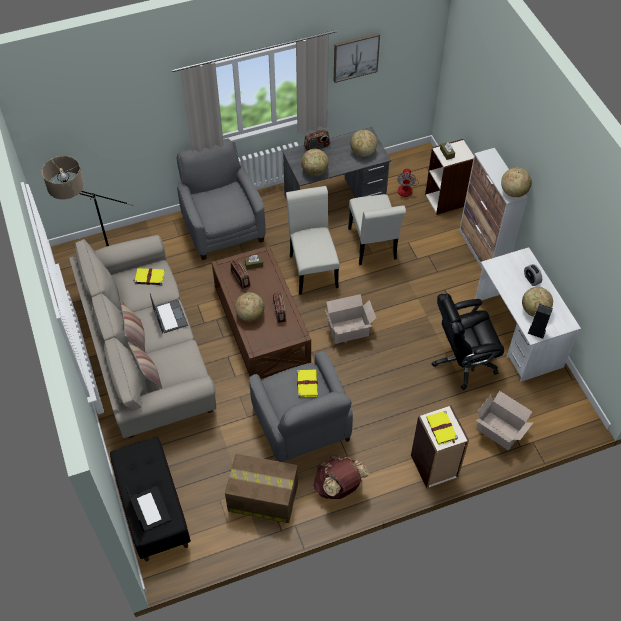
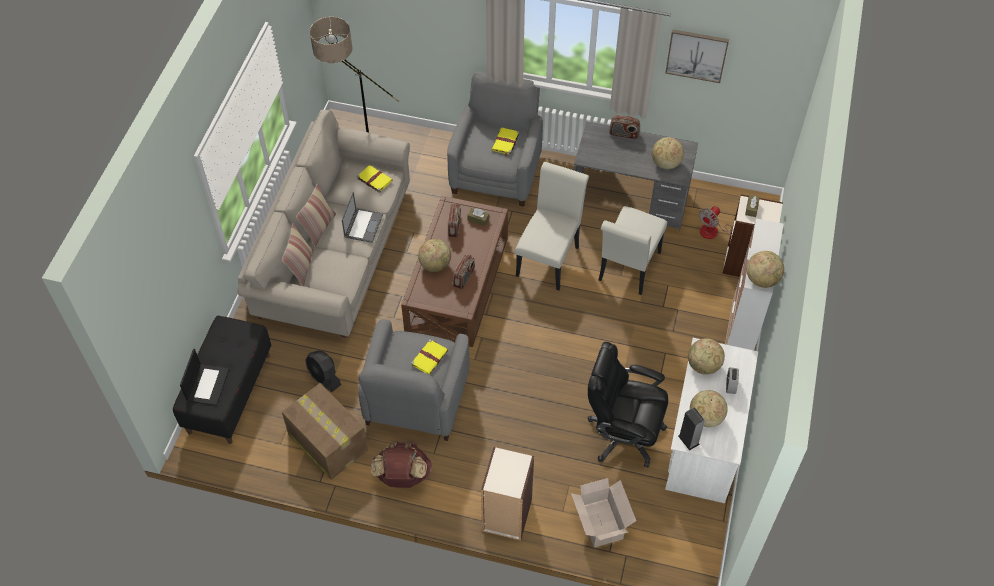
camera: 35 degrees right, 0 degrees up
(219, 451) = (324, 377): none -> black fan
(314, 171) = (600, 158): globe -> globe (703, 366)
(349, 330) = (535, 337): cardboard box -> none
(442, 429) = (505, 472): yellow book -> yellow book (505, 142)

